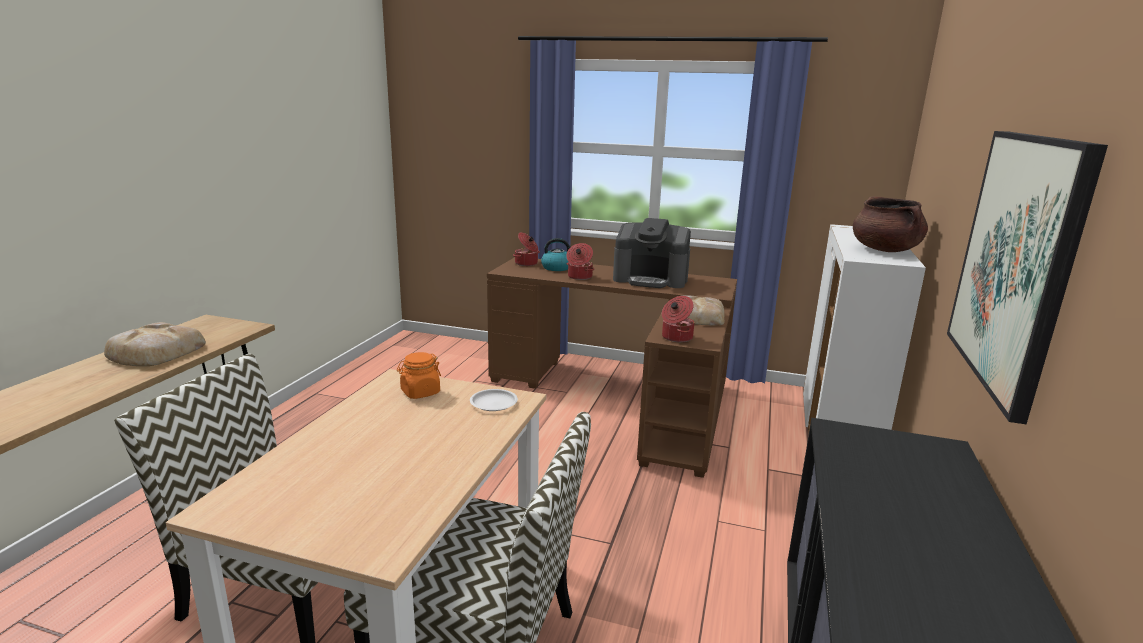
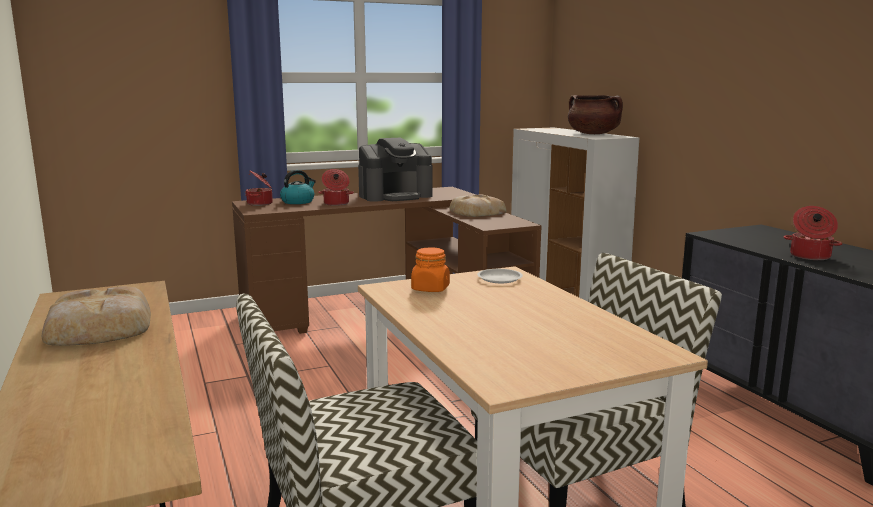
camera: 40 degrees left, 5 degrees down
(676, 337) = (496, 224): cooking pot -> cooking pot (809, 256)
(1016, 262) = (768, 103): picture -> none

